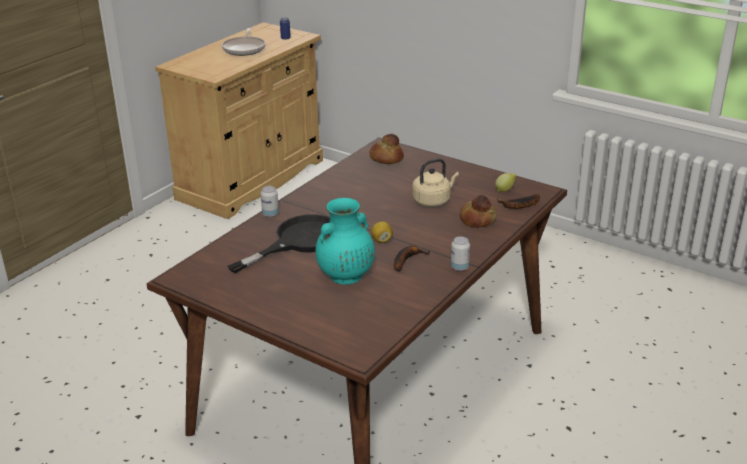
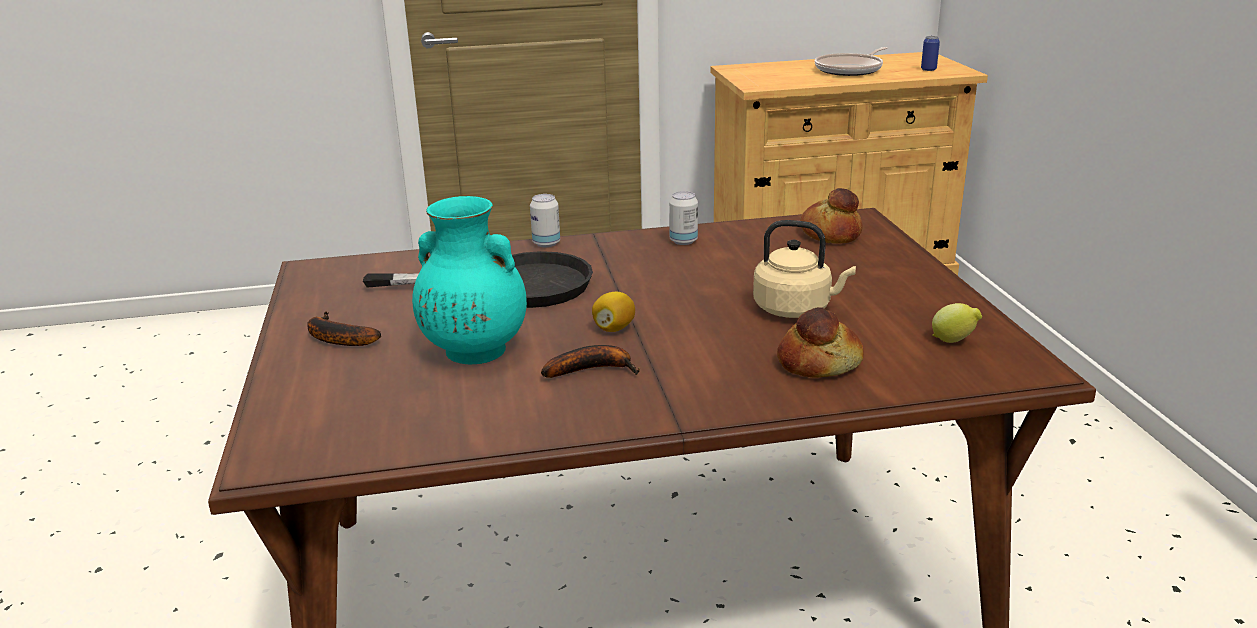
camera: 45 degrees right, 5 degrees down
(459, 267) = (649, 417): can -> can (683, 241)
(518, 206) = (936, 373): banana -> banana (336, 338)

